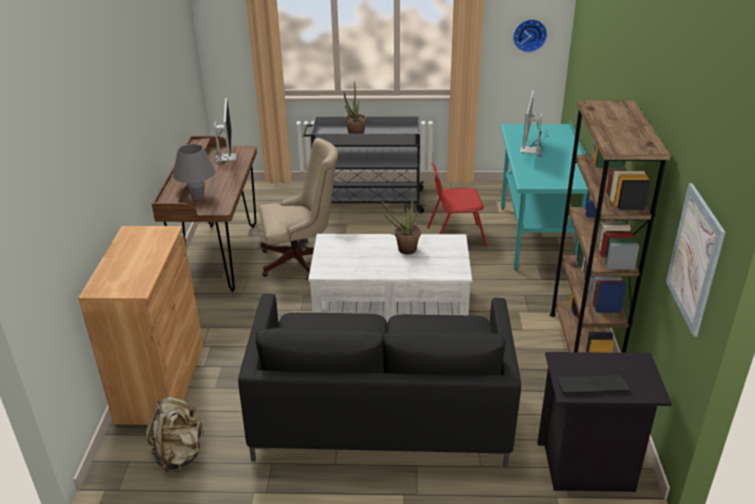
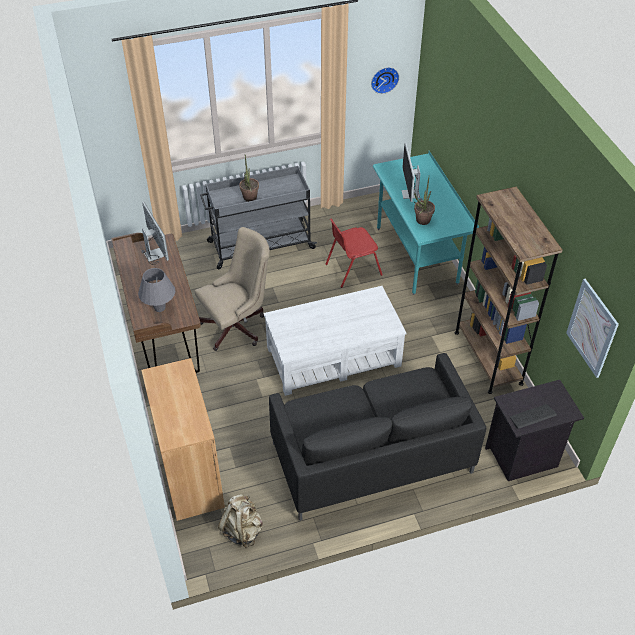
camera: 20 degrees left, 15 degrees up
(403, 251) = (342, 315): potted plant -> potted plant (421, 222)

